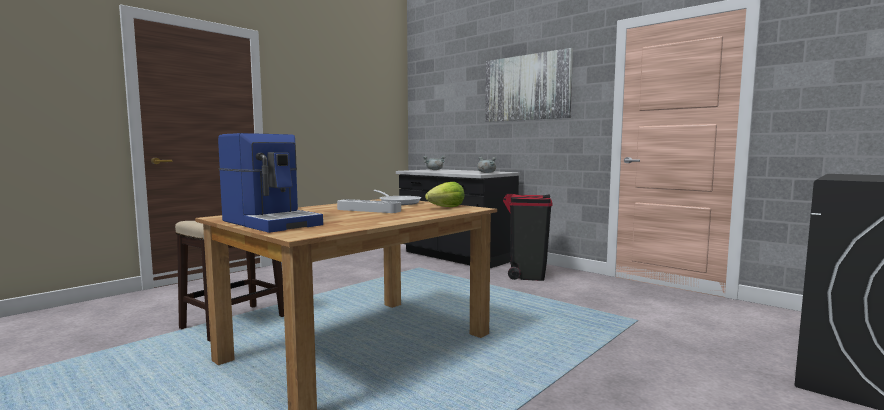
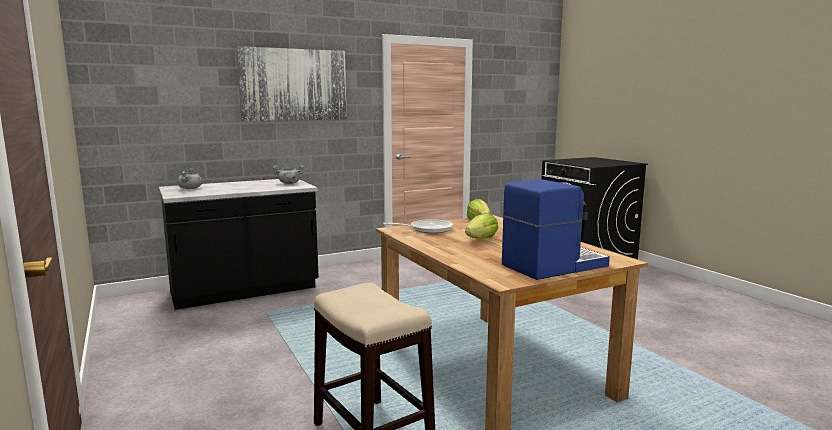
camera: 70 degrees left, 5 degrees up
(368, 210) = (481, 239): grey tray -> lettuce
(527, 274) = (353, 278): black trash can -> none

